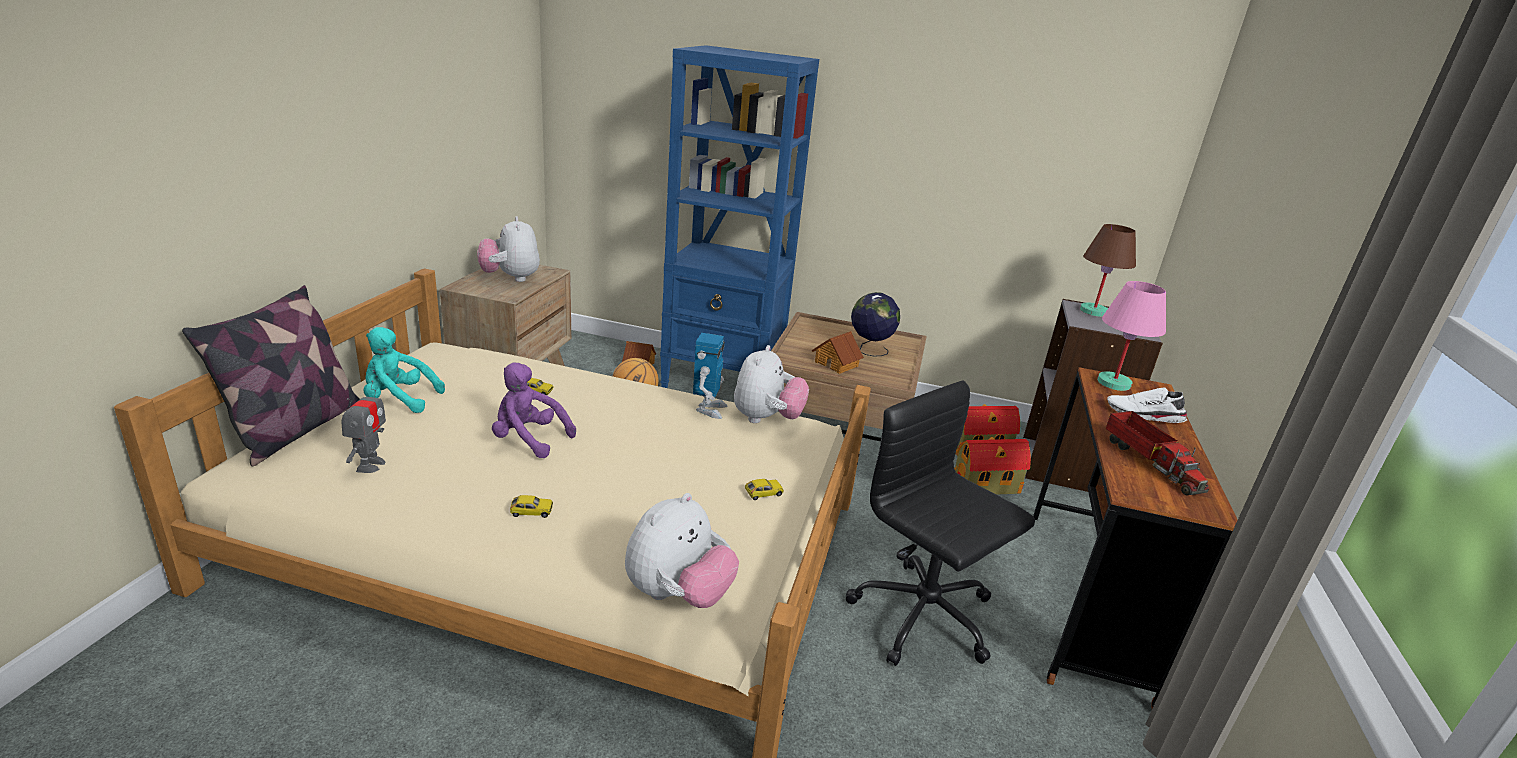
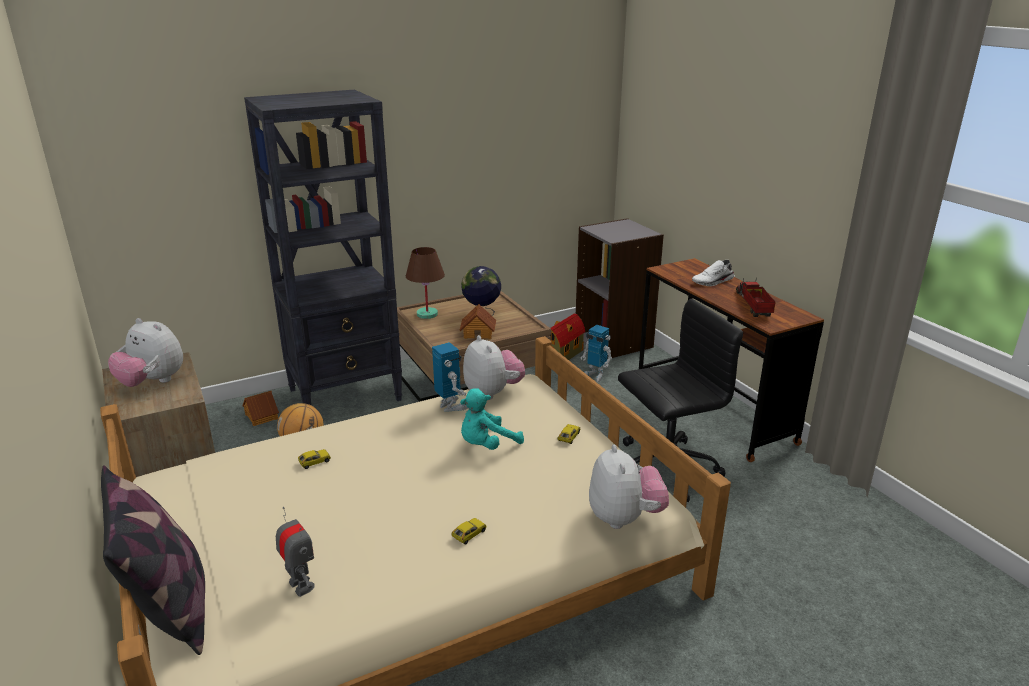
camera: 40 degrees left, 0 degrees up
(399, 400) = (219, 532): turquoise plush toy -> turquoise plush toy (487, 445)
(528, 439) = (377, 495): purple plush toy -> none
(723, 382) = (346, 394): blue bookcase -> black bookcase
(924, 618) = (665, 468): black office chair -> black office chair turned 150 degrees clockwise
(987, 486) = (595, 375): toy house -> toy robot
(1093, 311) = (605, 228): brown table lamp -> brown table lamp (426, 314)
(1113, 383) = (674, 270): pink table lamp -> none
(1150, 462) = (752, 305): toy truck -> toy truck turned 120 degrees counterclockwise

